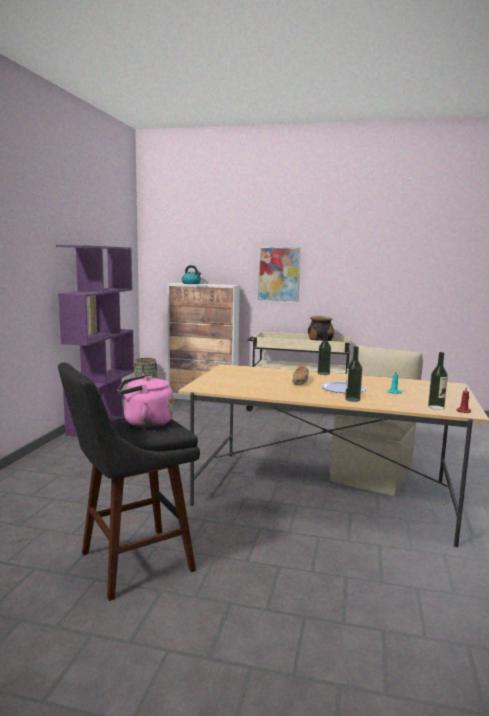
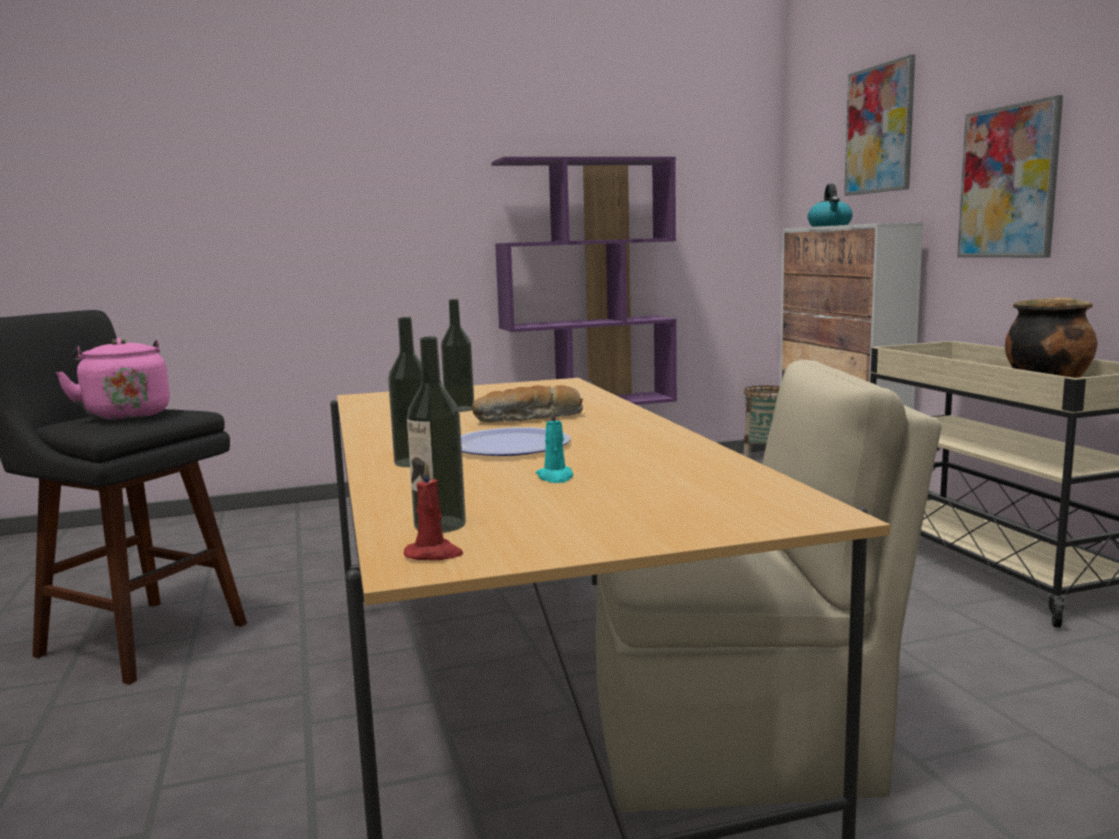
camera: 60 degrees right, 0 degrees up
(209, 244) = (879, 129): none -> picture
(323, 373) = (642, 419): bottle -> bottle (459, 409)

